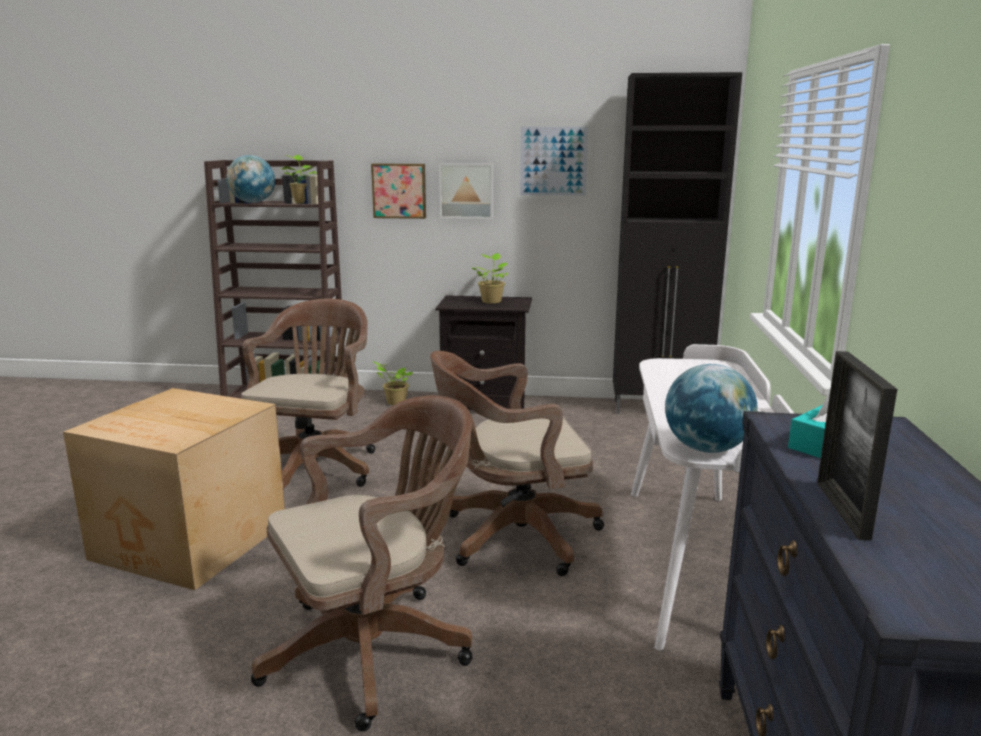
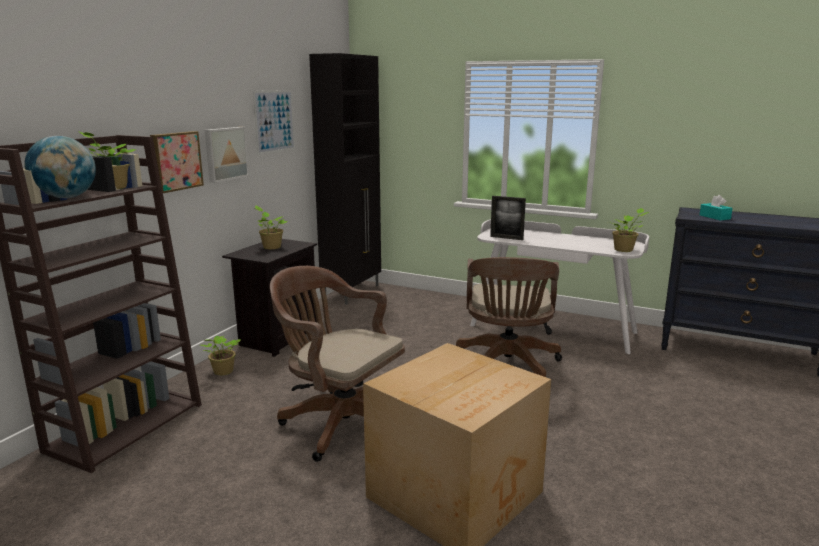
camera: 70 degrees left, 0 degrees up
(376, 648) = (625, 423): brown office chair -> none
(707, 449) = (625, 250): globe -> potted plant
(842, 509) = (776, 224): picture frame -> picture frame (506, 238)

